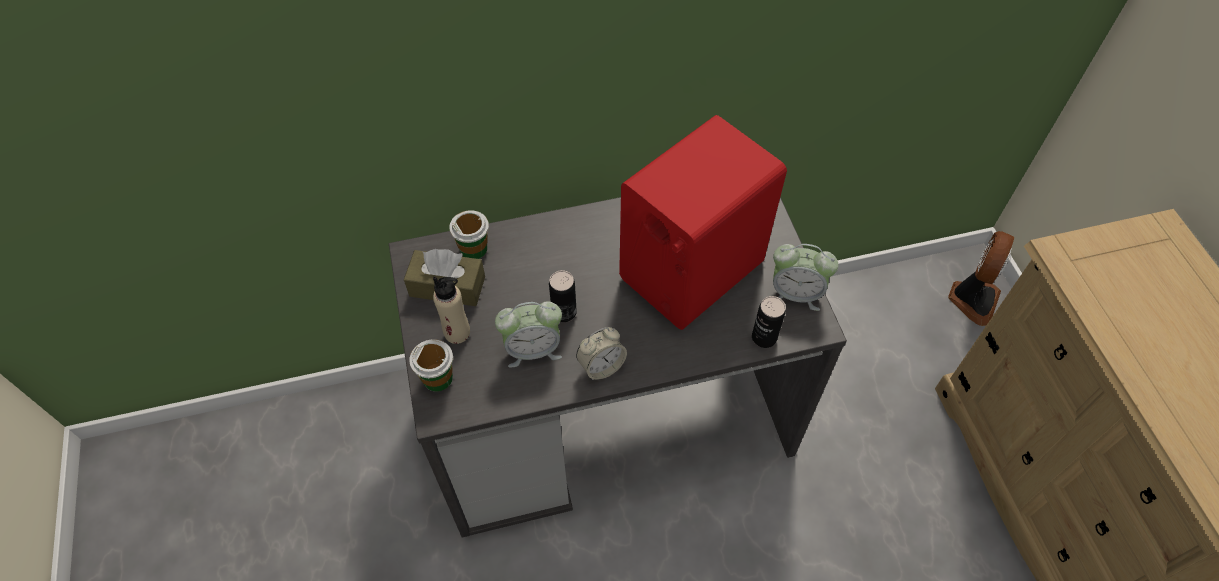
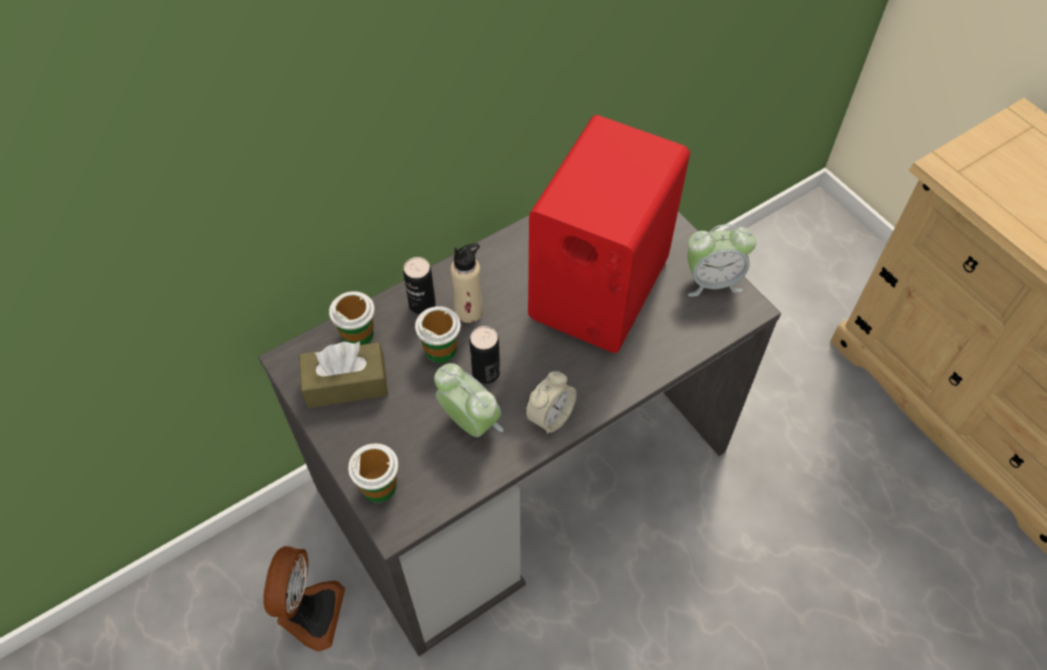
camera: 20 degrees left, 0 degrees up
(457, 332) = (379, 430): beige bottle -> beige bottle (469, 311)
(533, 349) = (470, 422): alarm clock -> alarm clock turned 105 degrees counterclockwise
(535, 281) = (441, 349): none -> cup
(764, 337) = (701, 335): can -> can (422, 304)
(972, 299) = (830, 243): fan -> fan (309, 613)

